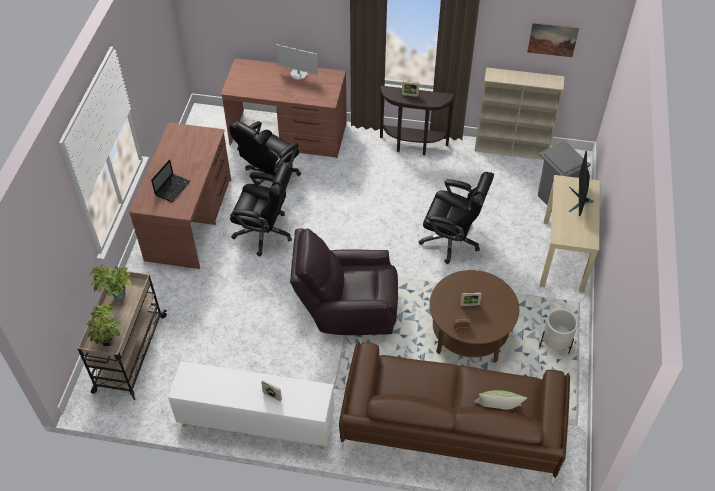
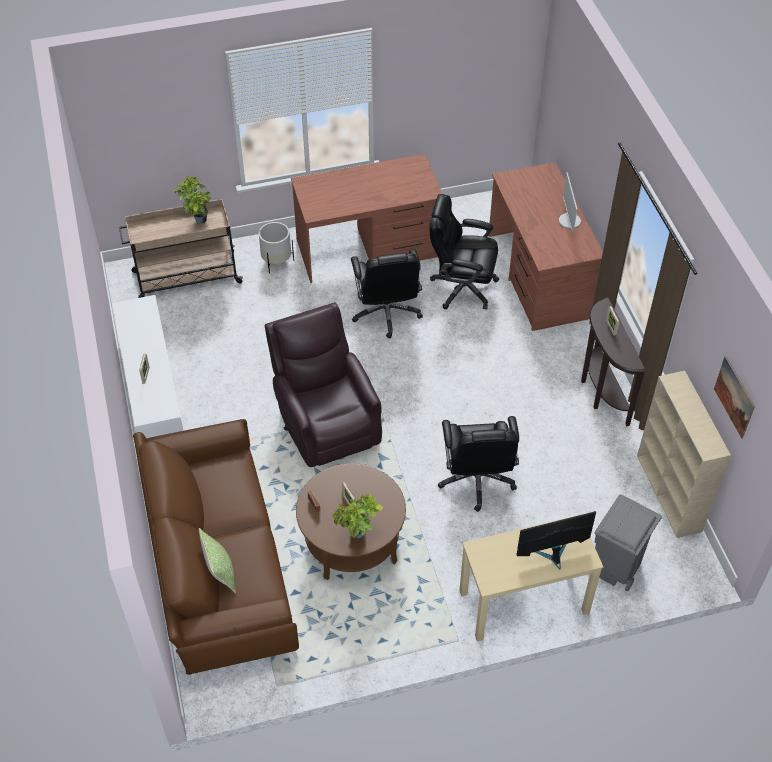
camera: 65 degrees right, 0 degrees up
(110, 343) = (146, 237): potted plant -> potted plant (357, 536)
(173, 188) = (339, 194): laptop -> none
(555, 343) = (381, 632): white planter -> white planter (276, 261)

